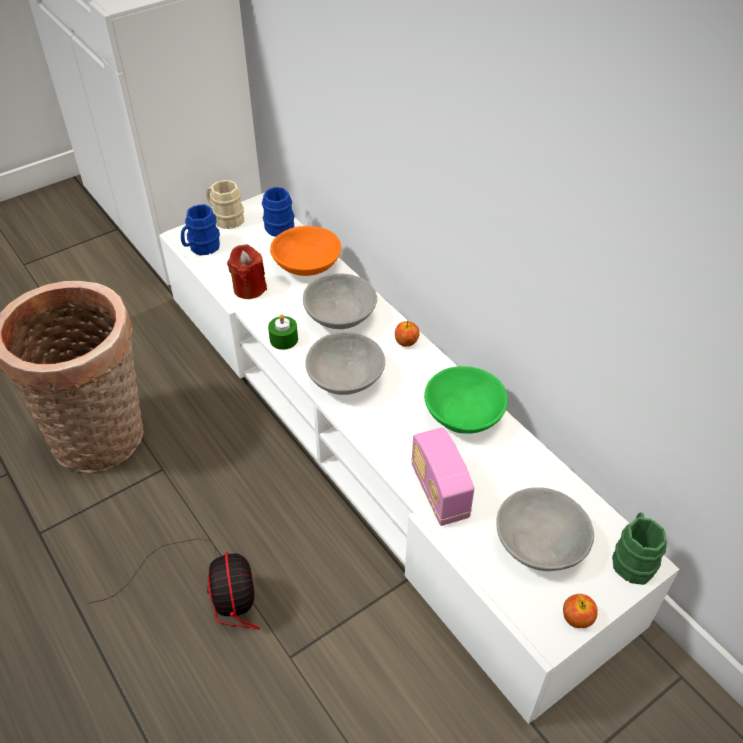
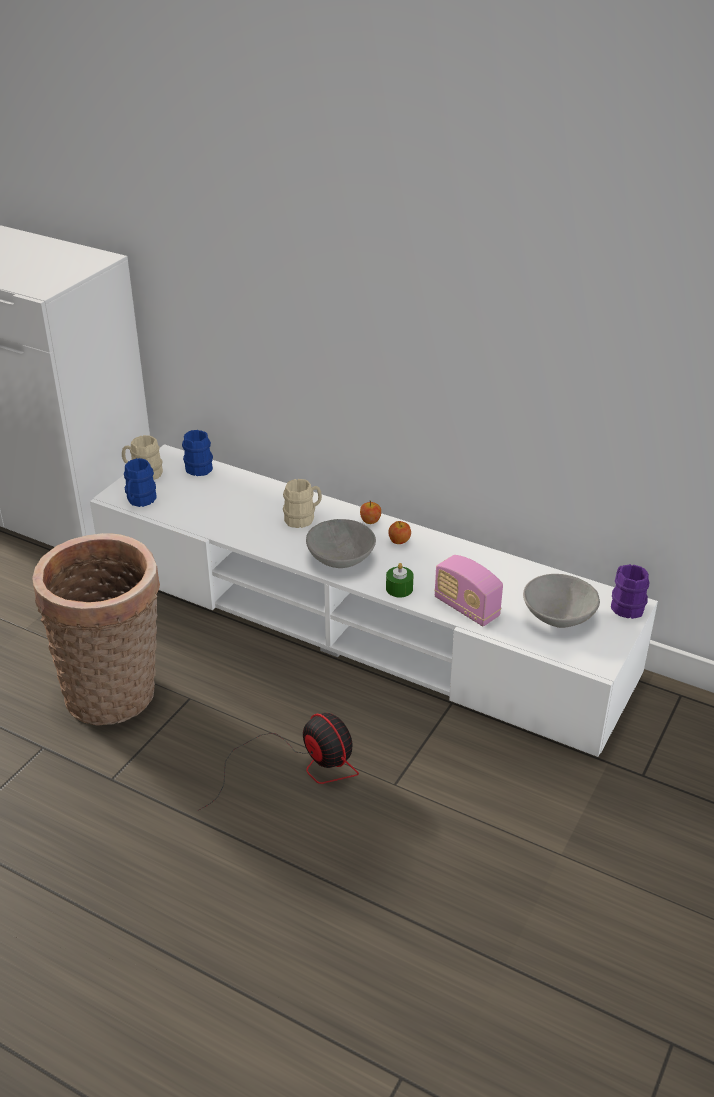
camera: 25 degrees left, 10 degrees down
(249, 288) = (209, 519): red candle -> none
(284, 339) = (268, 546): green candle -> green candle (399, 588)
(307, 265) = (246, 490): orange bowl -> none
(340, 316) = (303, 518): grey bowl -> beige mug
(463, 415) = (449, 556): green bowl -> none
(577, 618) = (611, 649): apple -> apple (399, 541)
(633, 559) = (625, 605): green mug -> purple mug

